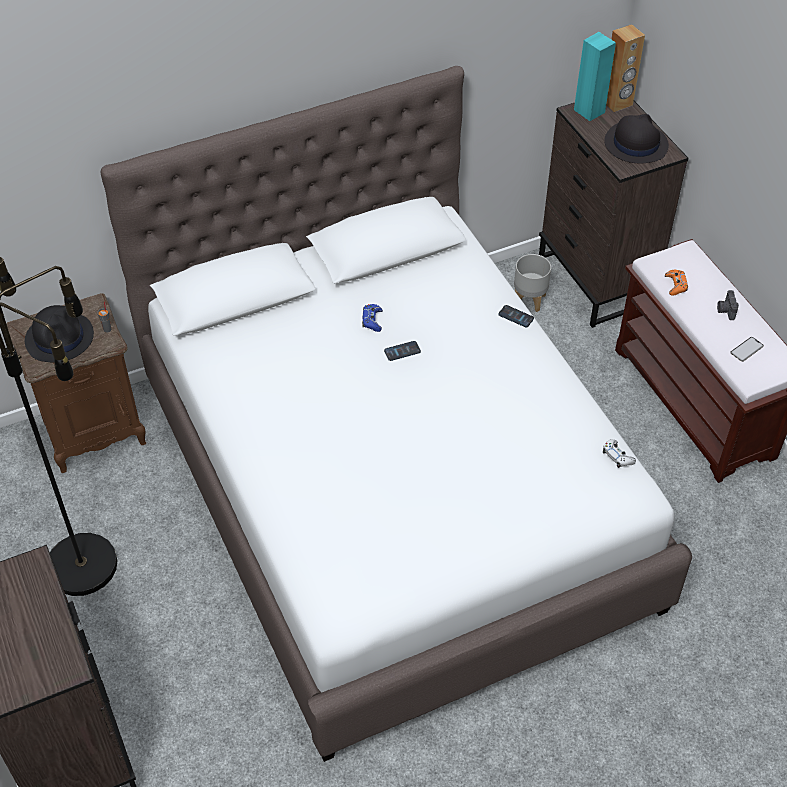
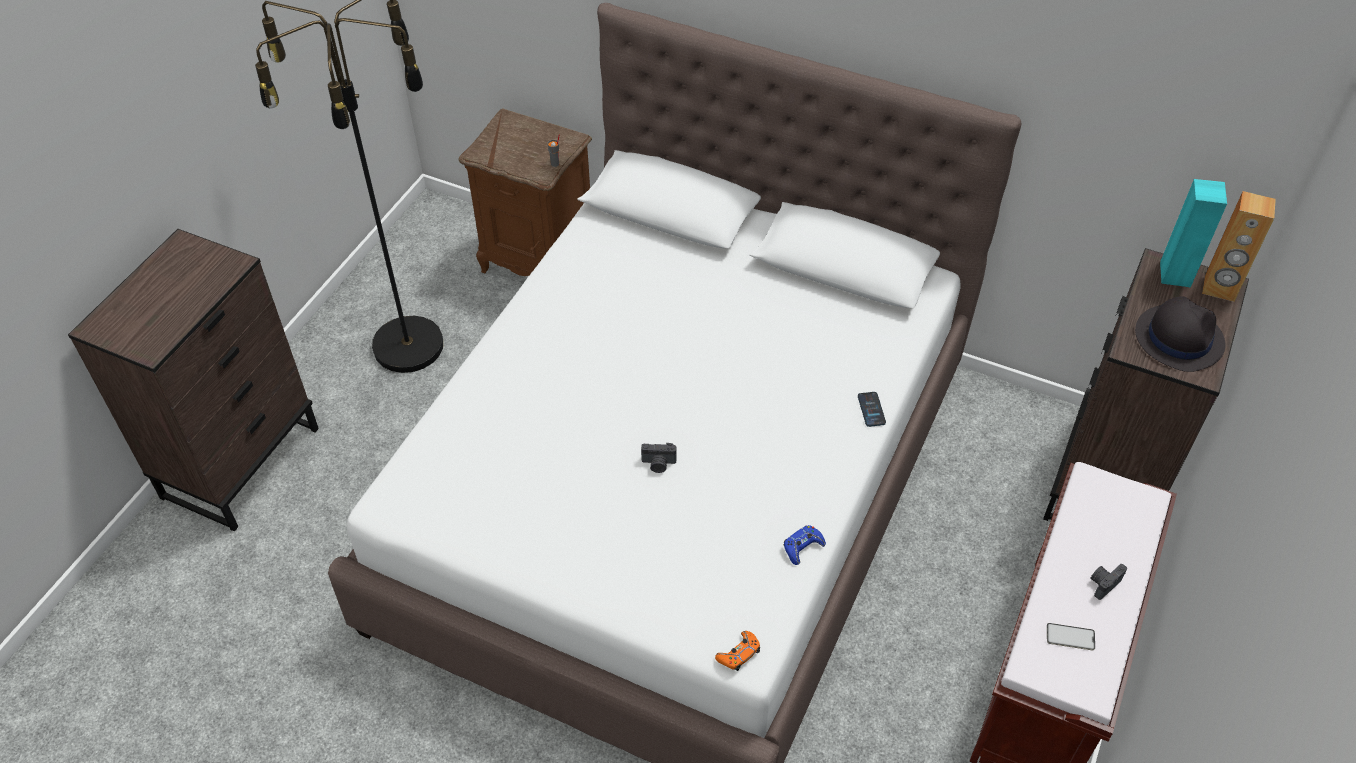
camera: 50 degrees right, 0 degrees up
(60, 337) = (518, 145): black hat -> none
(372, 320) = (746, 312): blue game controller -> blue game controller (802, 547)
(402, 351) = (733, 355): phone -> none
(453, 447) = (658, 464): none -> camera
(529, 299) = (1016, 445): grey planter -> none
(617, 456) = (781, 601): white game controller -> none
(675, 285) = (1085, 517): orange game controller -> orange game controller (738, 654)

